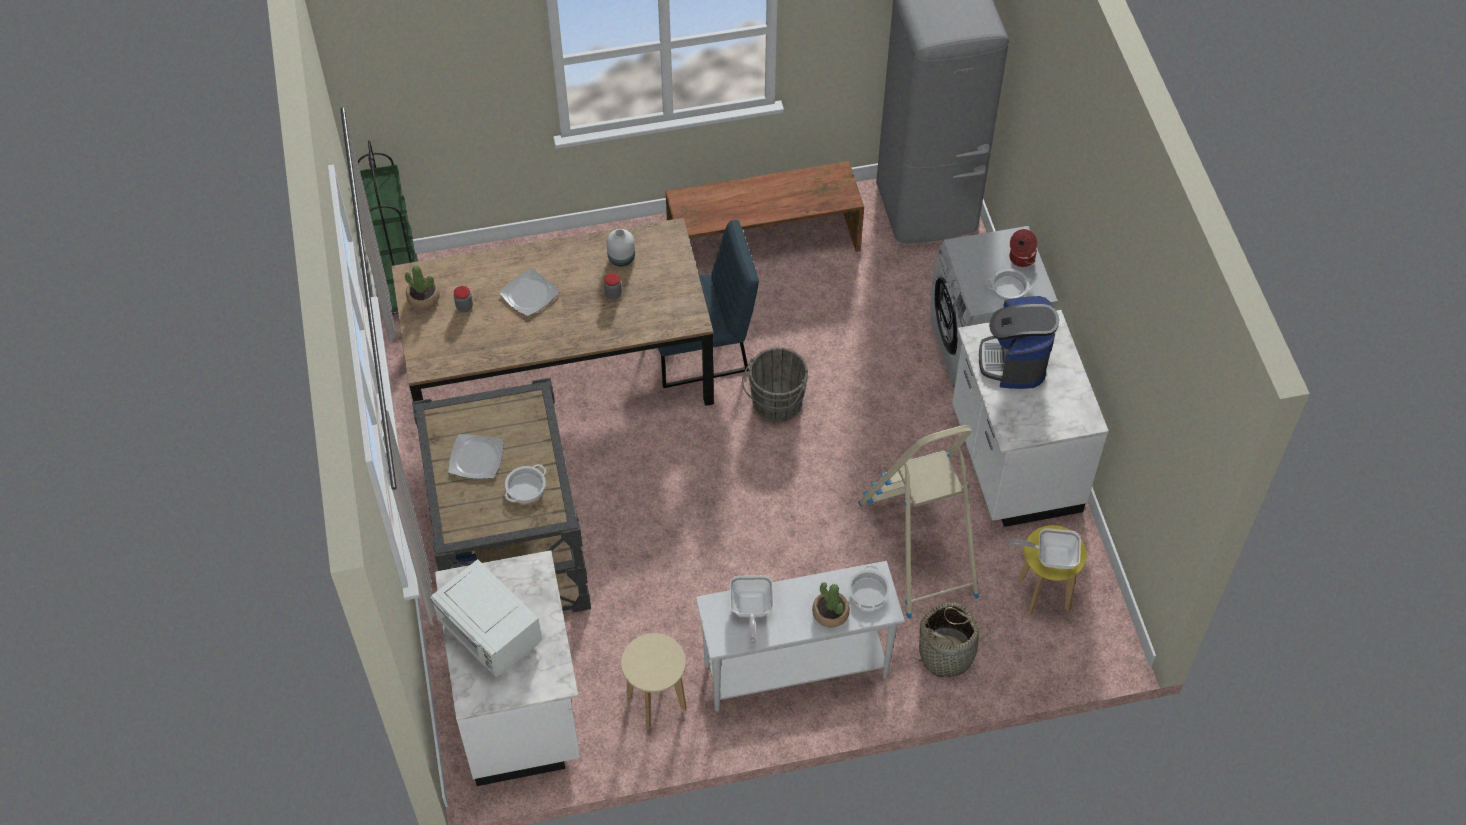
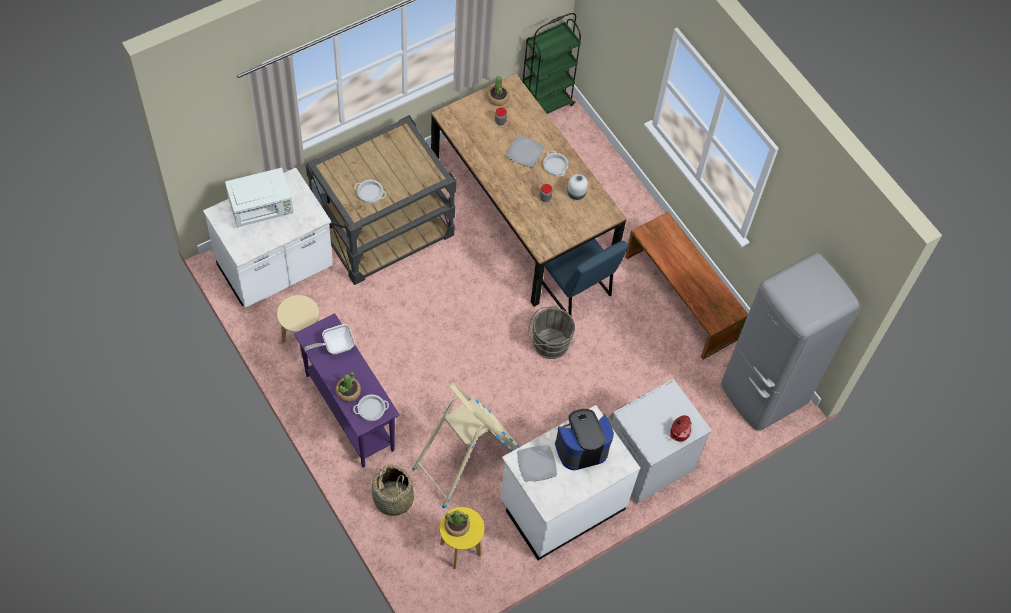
camera: 65 degrees right, 5 degrees up
(476, 459) = (381, 161): plate -> plate (536, 464)
(490, 635) = (262, 209): white microwave -> white microwave turned 135 degrees counterclockwise
(795, 673) = (348, 412): white console table -> purple console table
(1009, 288) = (648, 431): cooking pot -> cooking pot (555, 166)
(1051, 556) = (457, 525): frying pan -> potted plant

